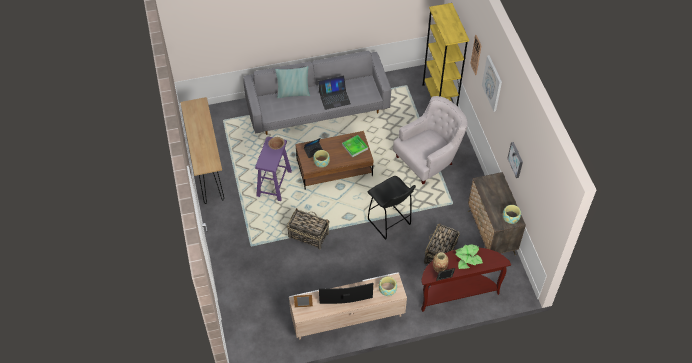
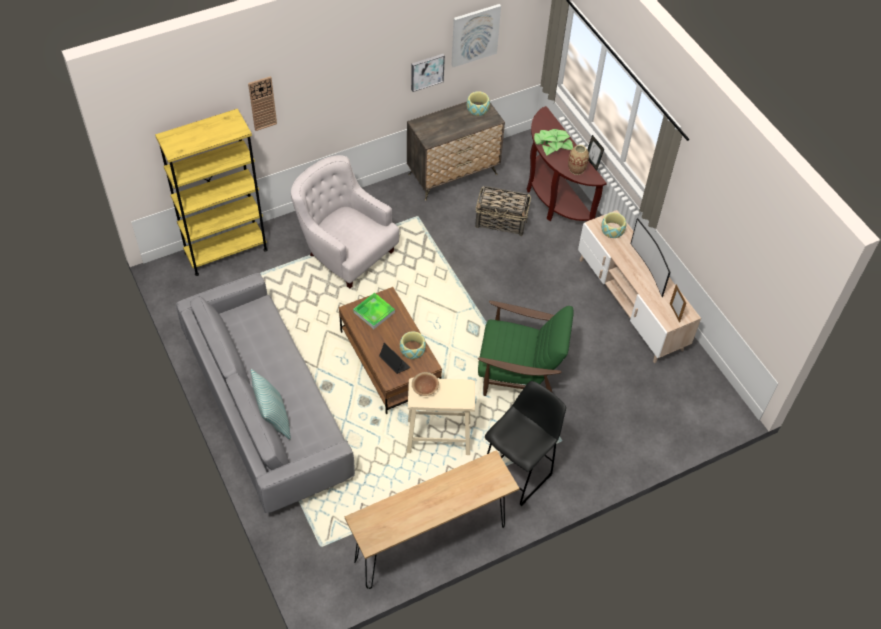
camera: 105 degrees left, 0 degrees up
(274, 183) = (438, 436): purple stool -> beige stool
(308, 235) = (519, 372): basket -> green armchair
(334, 97) = (275, 357): laptop -> none
(390, 223) = (469, 280): black stool -> black stool (518, 473)
(492, 83) = (326, 75): picture -> picture (475, 35)

